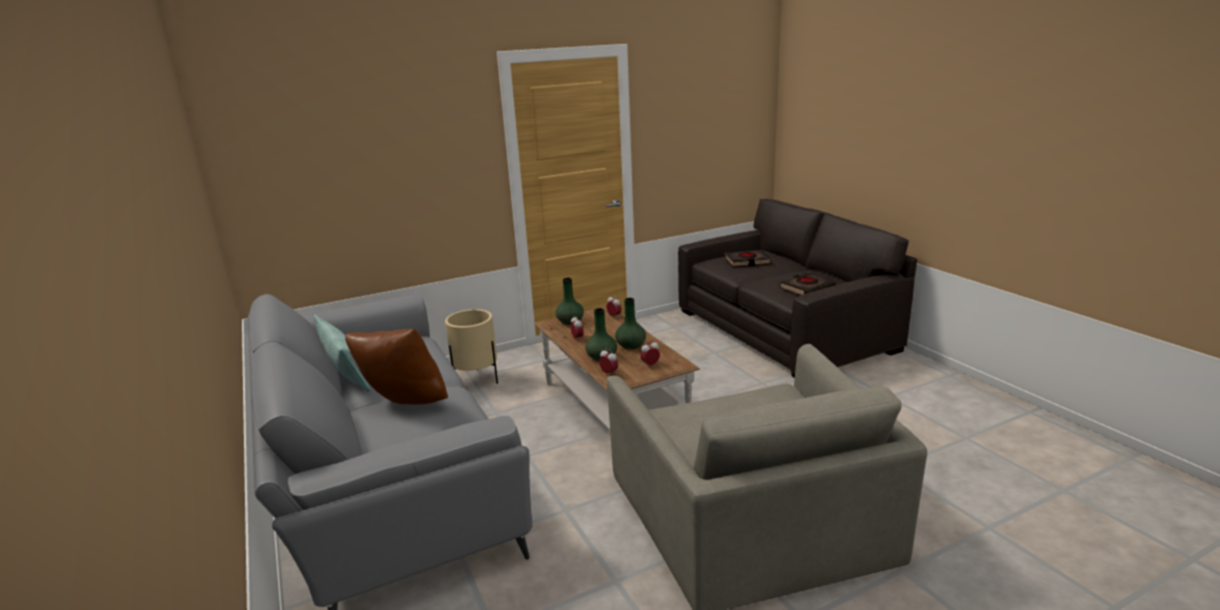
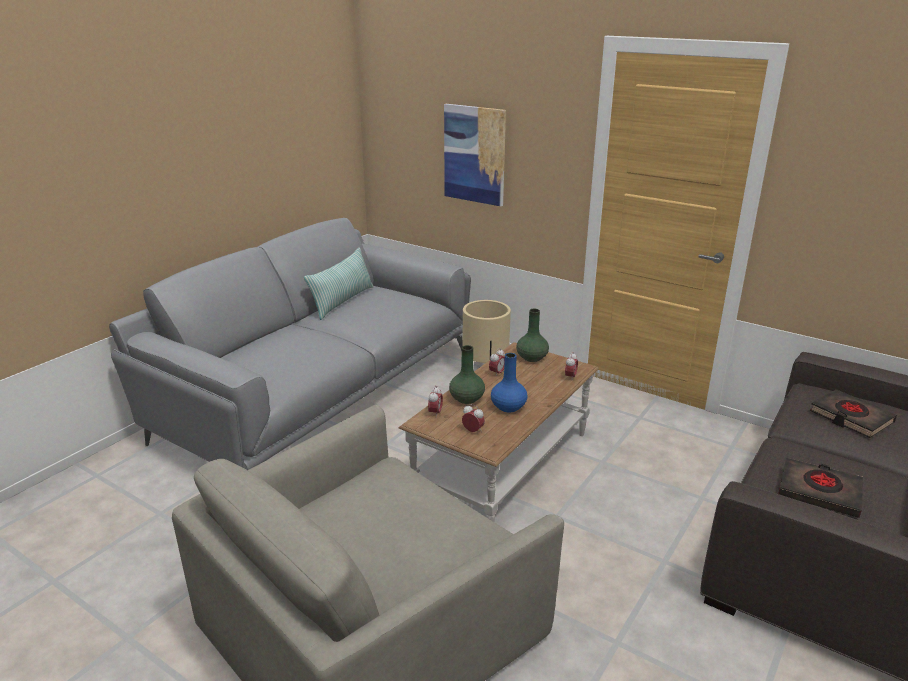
camera: 60 degrees right, 5 degrees up
(384, 183) = (474, 154): none -> picture
(404, 407) = (301, 340): brown pillow -> none
(631, 345) = (509, 407): green vase -> blue vase

